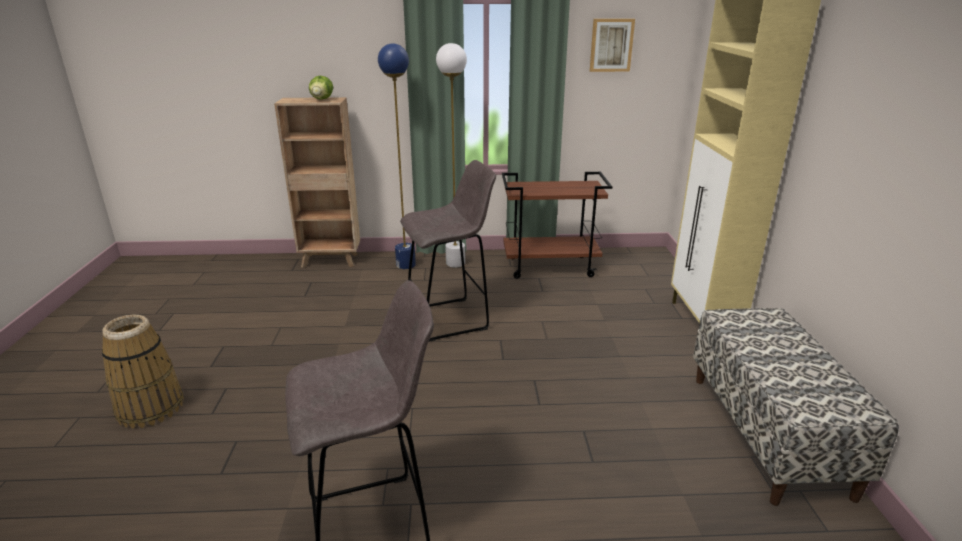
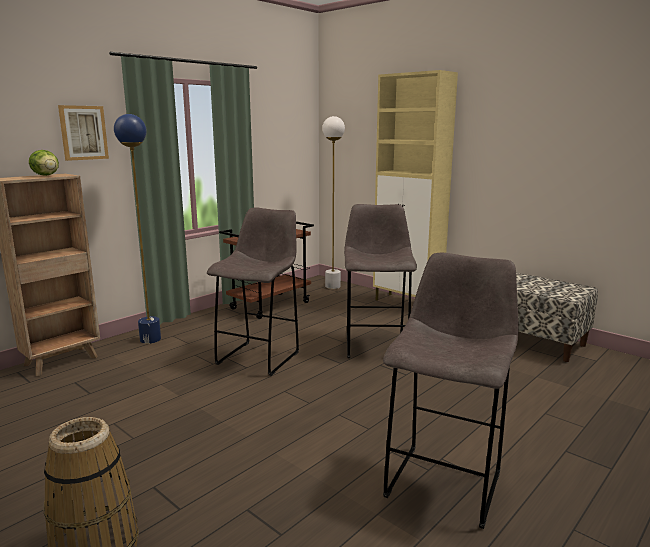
camera: 45 degrees left, 10 degrees down
(455, 263) = (193, 325): white floor lamp -> white floor lamp (332, 286)
(570, 357) = (376, 345): none -> grey stool
(611, 45) = (273, 121): picture -> picture (83, 132)

